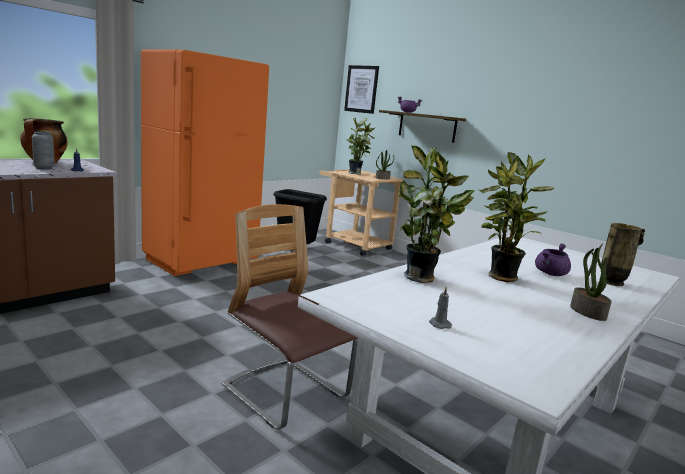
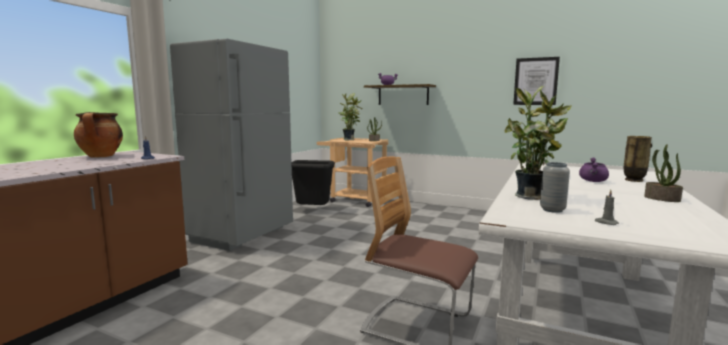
camera: 15 degrees left, 5 degrees down
(44, 168) = (111, 160): grey vase -> grey vase (552, 210)
(201, 262) = (243, 235): orange fridge -> grey fridge
(361, 89) = (339, 71): picture -> picture (535, 81)
(500, 278) = (573, 188): potted plant -> none

